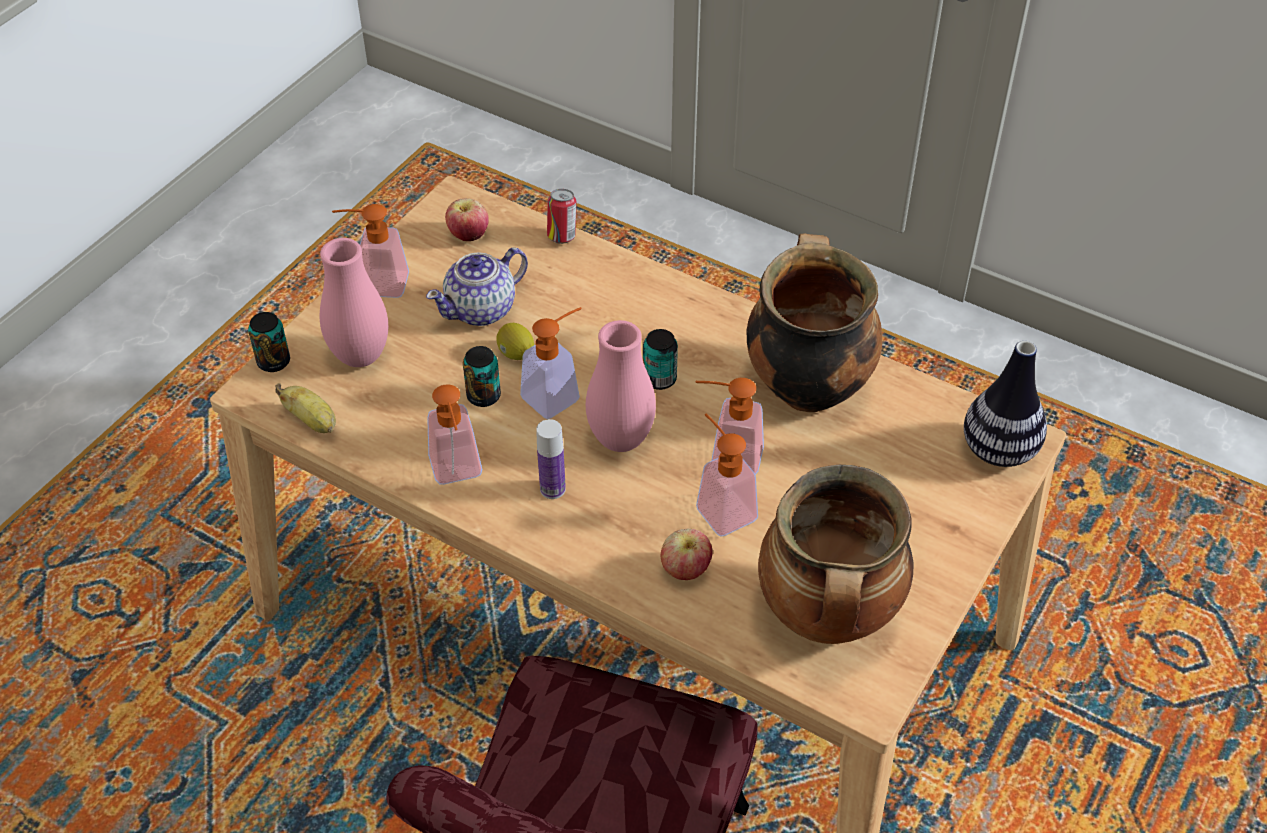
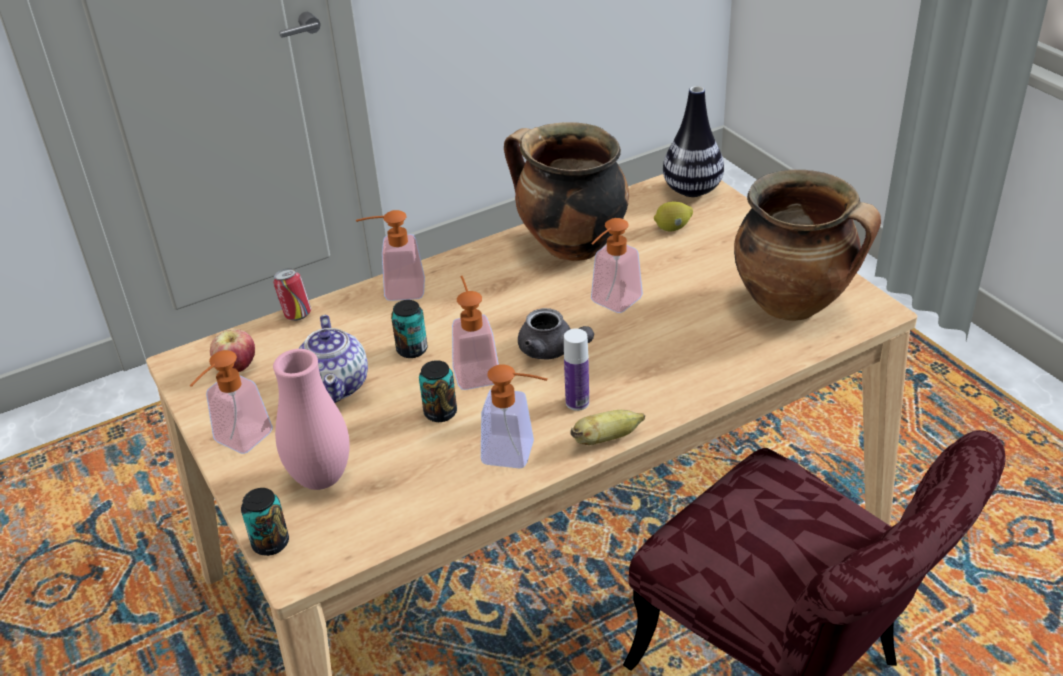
camera: 60 degrees left, 10 degrees down
(312, 421) = (376, 534): banana -> banana (606, 439)
(516, 354) = (408, 380): lemon -> lemon (672, 228)
(621, 439) = (552, 350): pink vase -> grey teapot
(659, 379) = (504, 312): can -> can (412, 350)
(686, 570) = (709, 357): apple -> none
(720, 507) = (658, 321): soap dispenser -> soap dispenser (396, 290)

